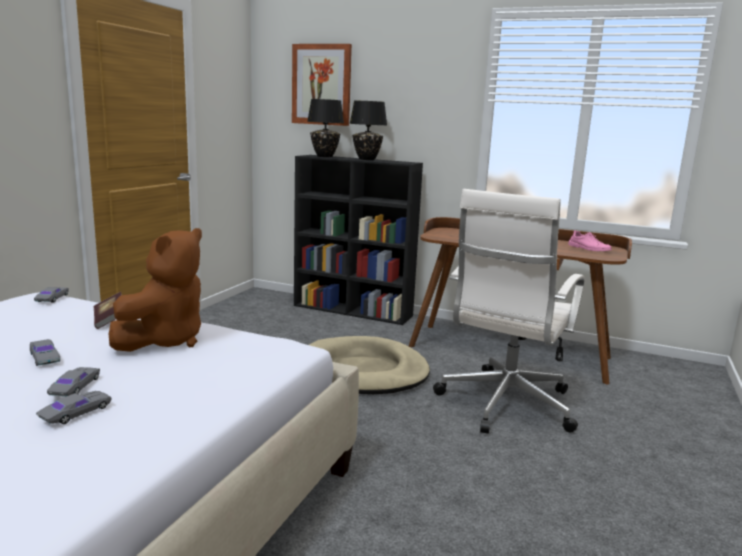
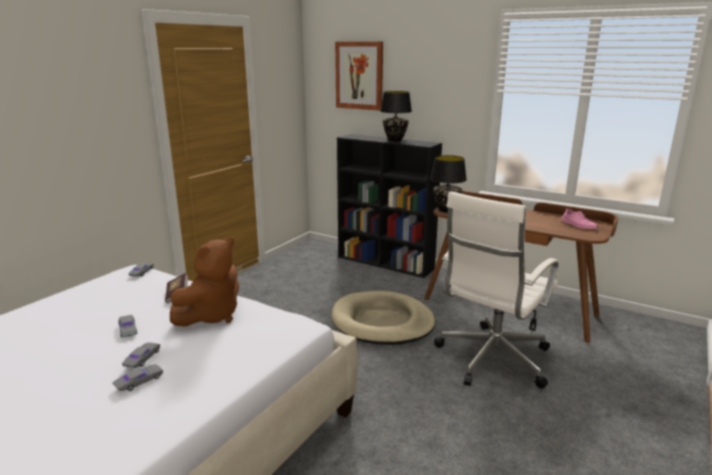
camera: 10 degrees right, 5 degrees up
(324, 156) = (361, 137): black table lamp -> black table lamp (445, 210)

